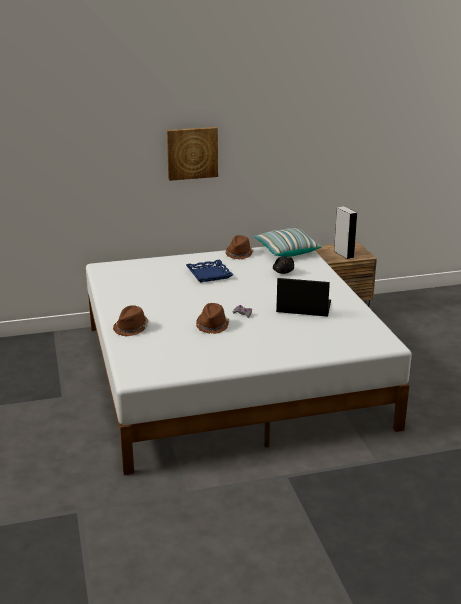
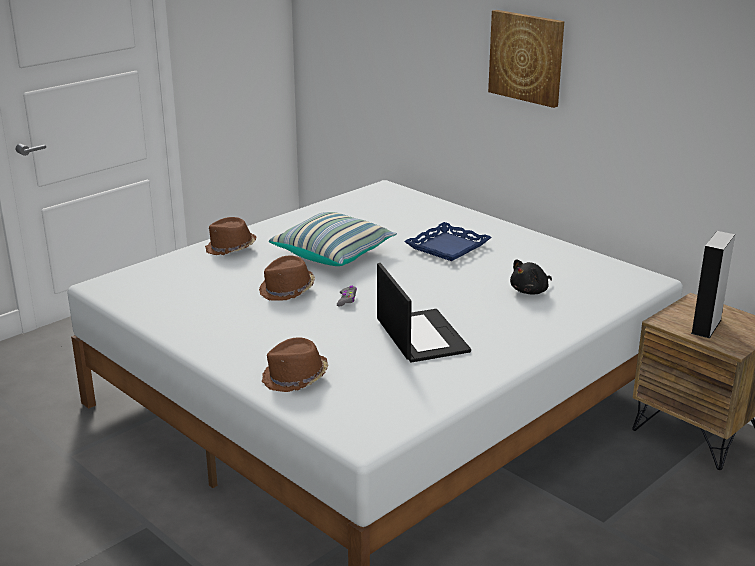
camera: 60 degrees right, 0 degrees up
(239, 254) = (549, 247): brown hat -> brown hat (295, 378)
(286, 251) = (615, 274): pillow -> pillow (334, 253)

